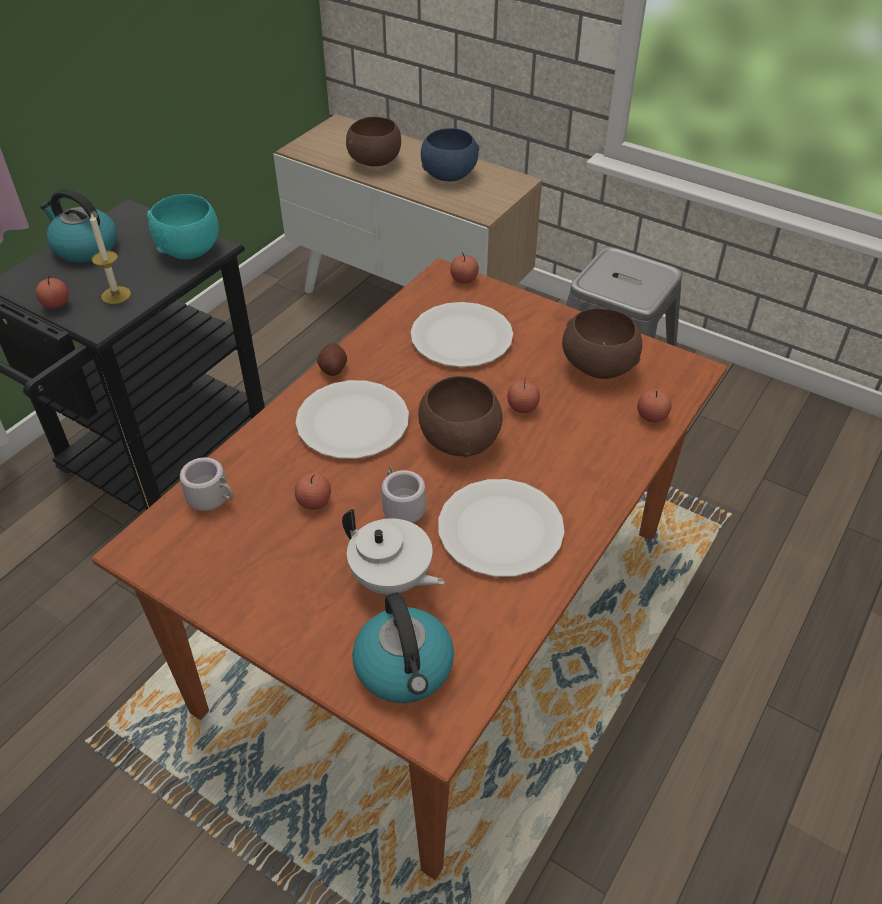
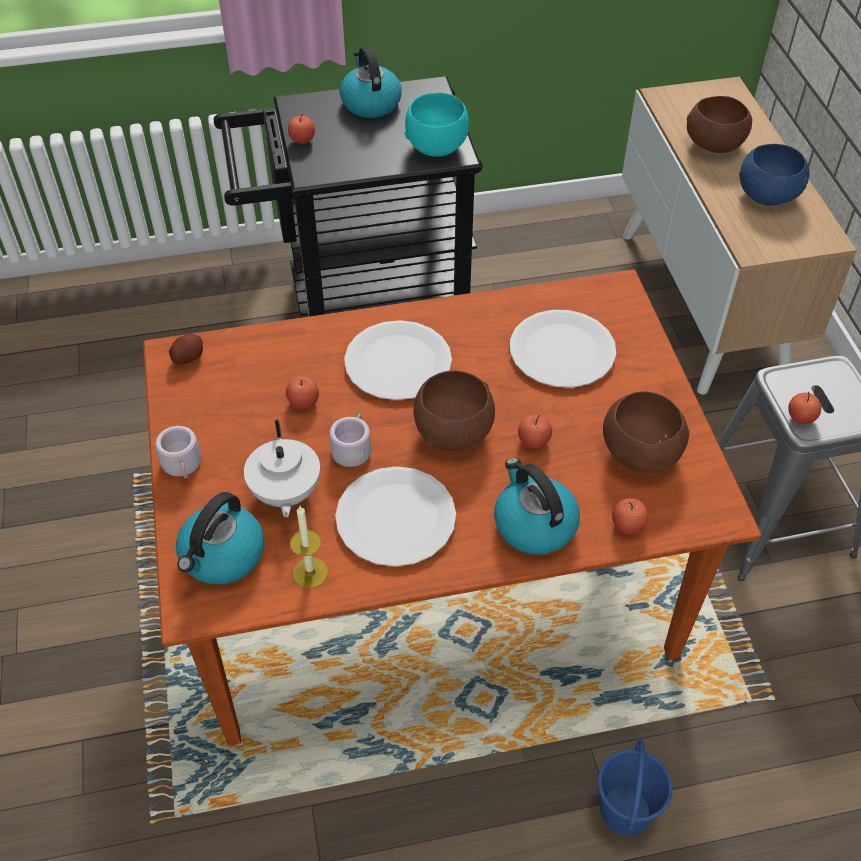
camera: 45 degrees right, 5 degrees up
(116, 295) = (347, 155): candle -> candle (310, 573)
(214, 497) = (250, 352): grey mug -> grey mug (185, 465)
(333, 369) = (435, 311): potato -> potato (188, 357)
(464, 279) = (629, 302): apple -> apple (801, 417)
(596, 460) = (533, 524): none -> kettle
(737, 656) = (625, 809): none -> blue bucket

